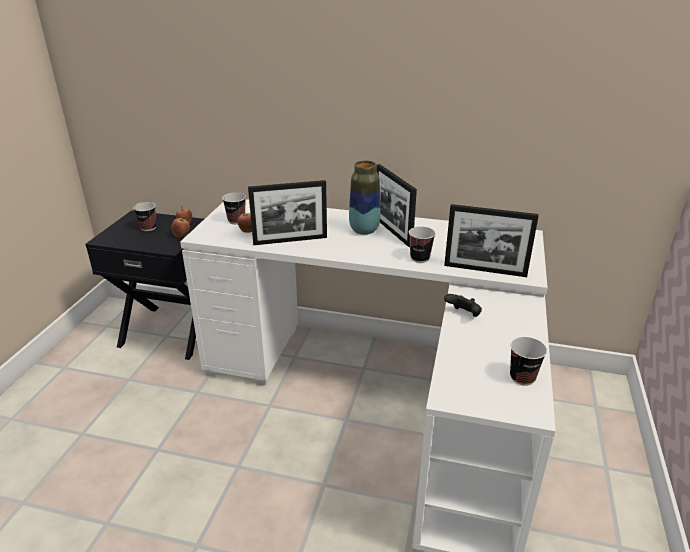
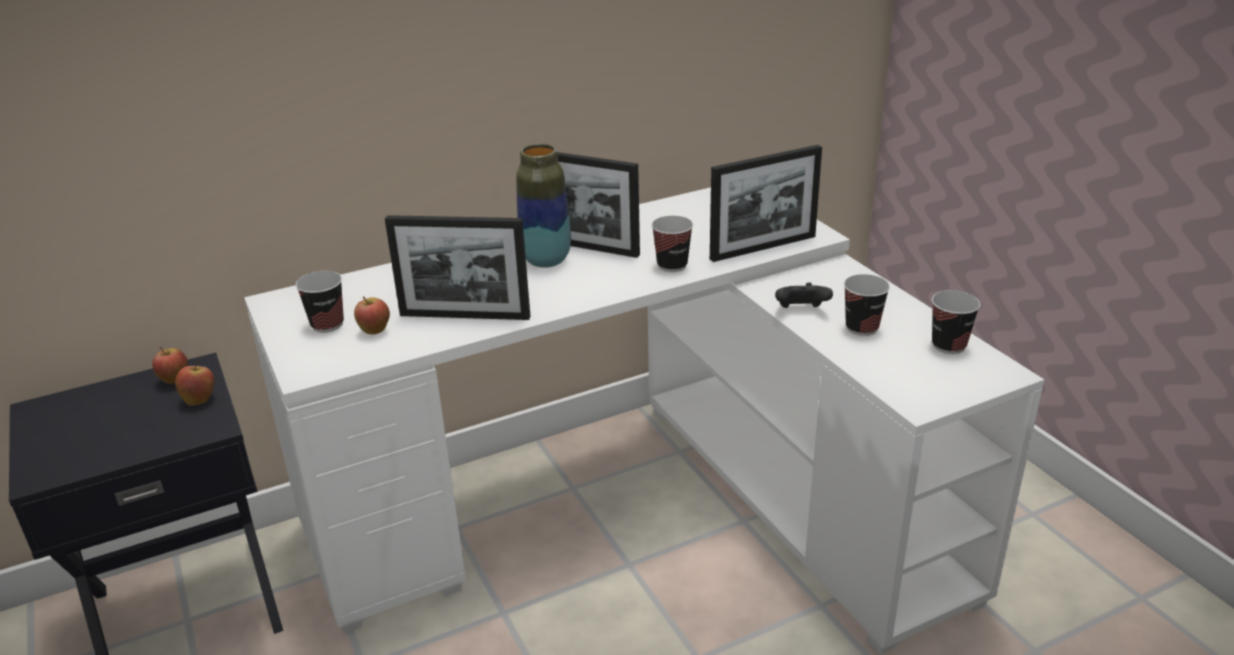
camera: 40 degrees left, 0 degrees up
(148, 228) = (107, 416): cup -> cup (862, 328)
(290, 240) = (465, 316): picture frame -> picture frame turned 60 degrees clockwise

